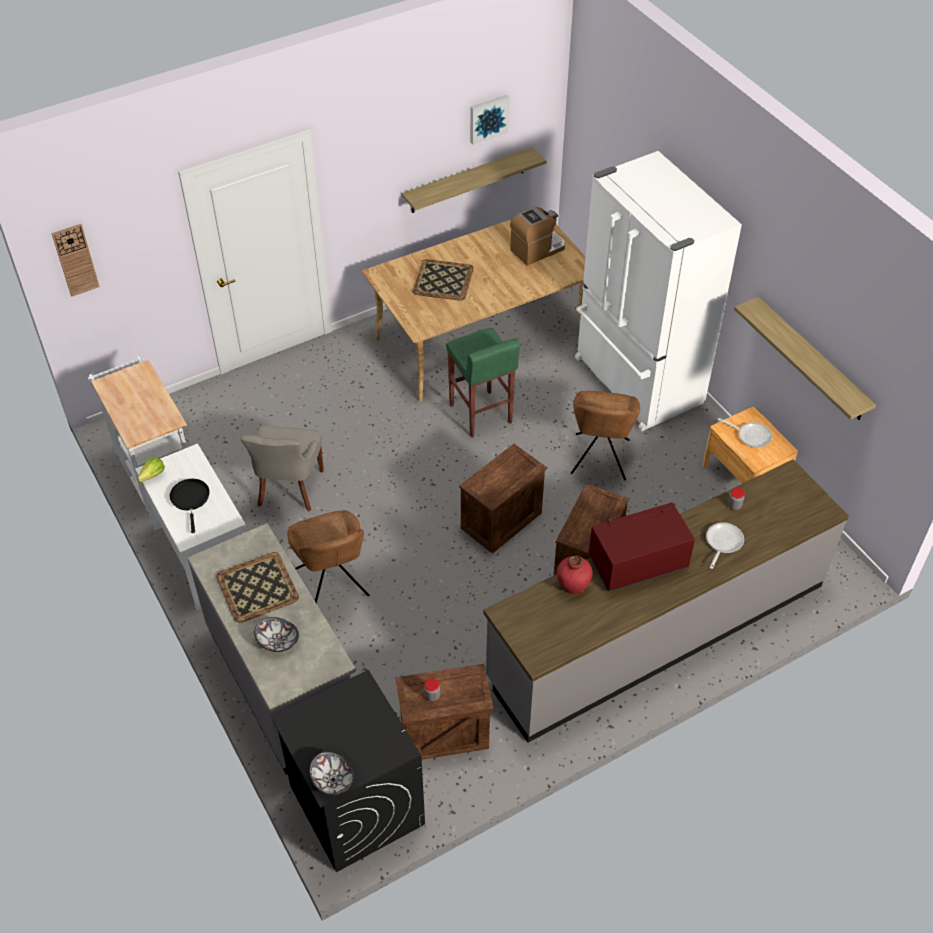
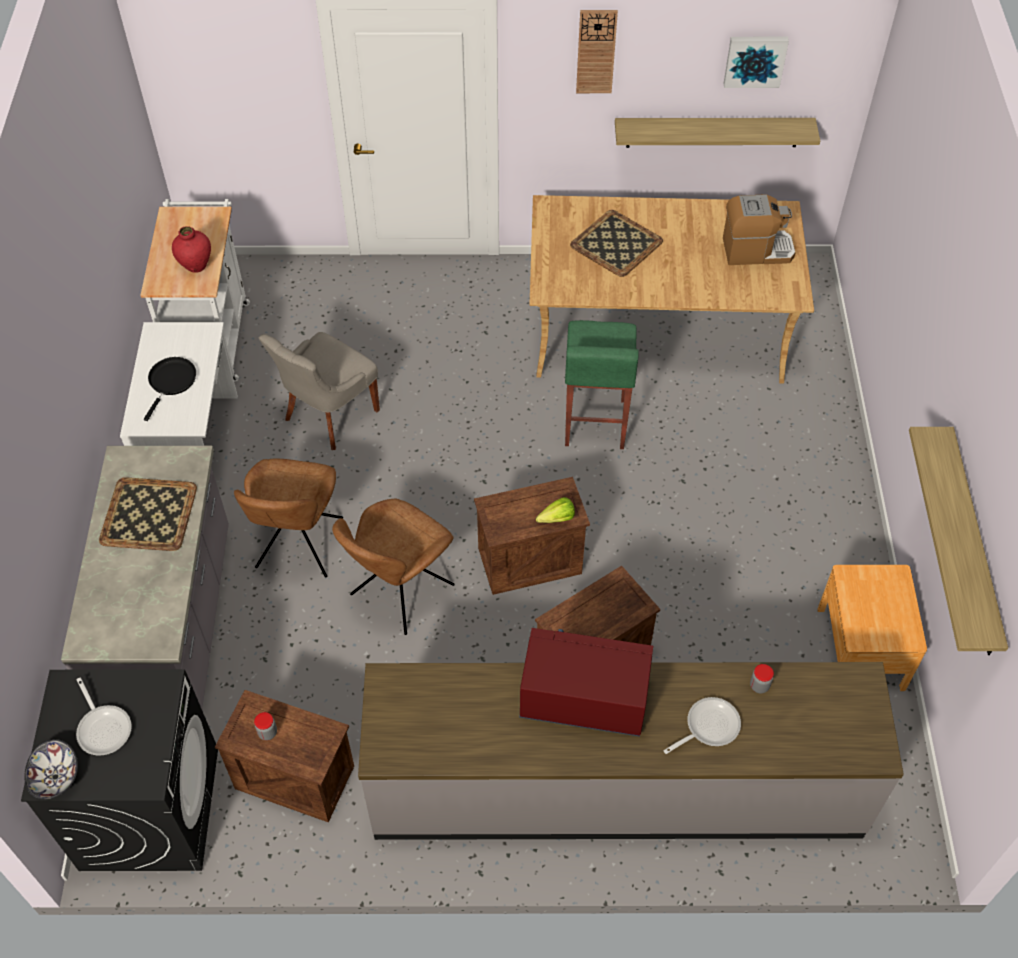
camera: 30 degrees right, 5 degrees up
(75, 260) = (178, 62): wall clock -> wall clock (596, 51)
(150, 477) = (151, 338): lettuce -> lettuce (553, 519)
(278, 641) = (125, 586): bowl -> none
(573, 586) = (486, 688): red vase -> red vase (196, 265)
(600, 459) = (696, 540): brown chair -> brown chair (399, 592)
(636, 381) = (808, 464): white fridge -> none
(751, 435) = (878, 602): frying pan -> frying pan (103, 727)

